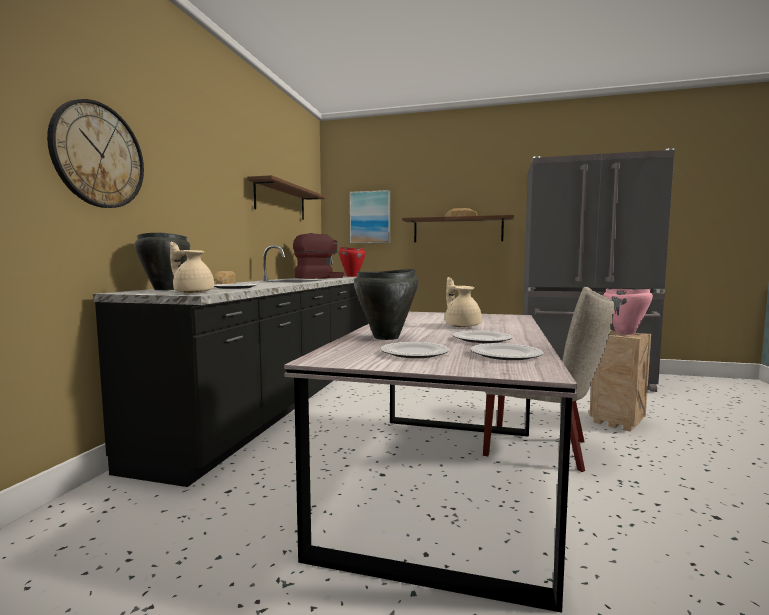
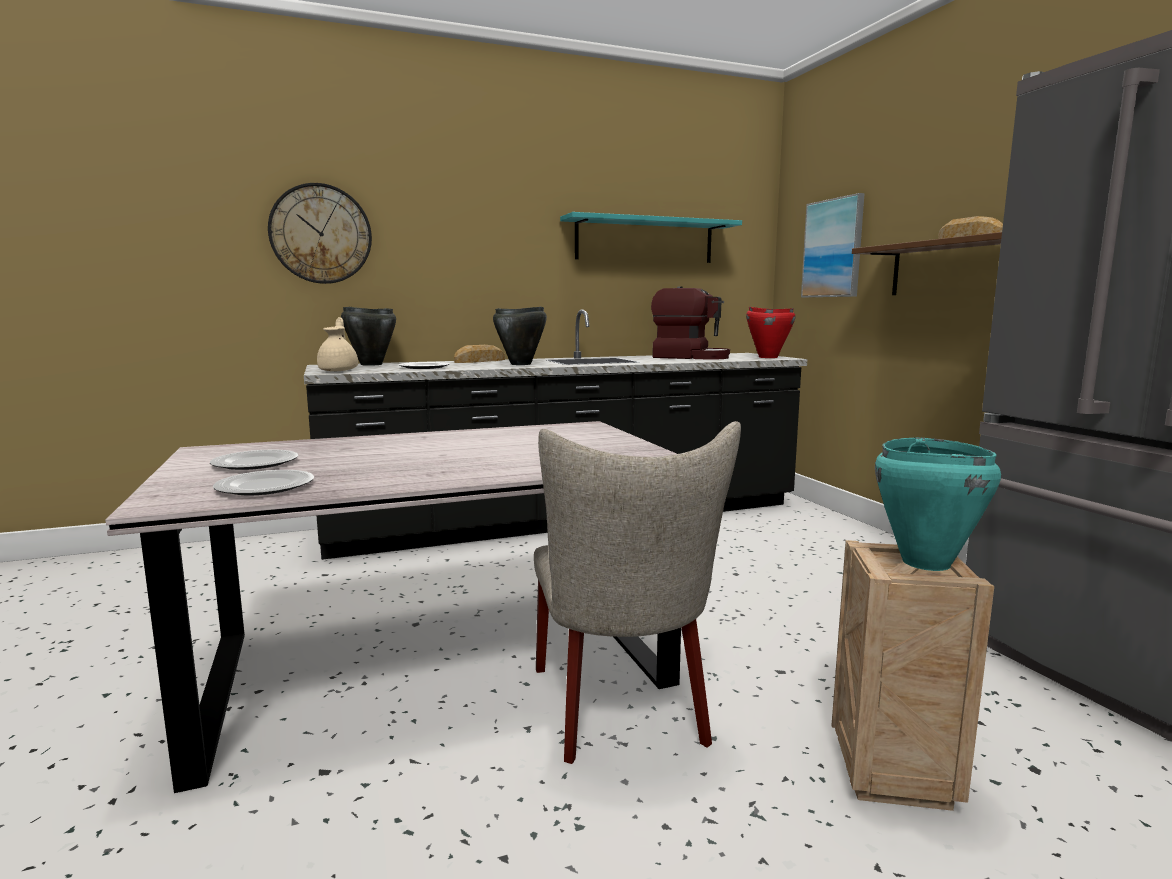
camera: 55 degrees right, 5 degrees up
(281, 201) = (645, 240): brown shelf -> turquoise shelf
(387, 337) = (349, 446): black cooking pot -> black cooking pot (521, 364)
(462, 326) = (487, 453): beige teapot -> none
(481, 339) = (376, 470): plate -> none
(625, 333) = (925, 563): pink cooking pot -> turquoise cooking pot

